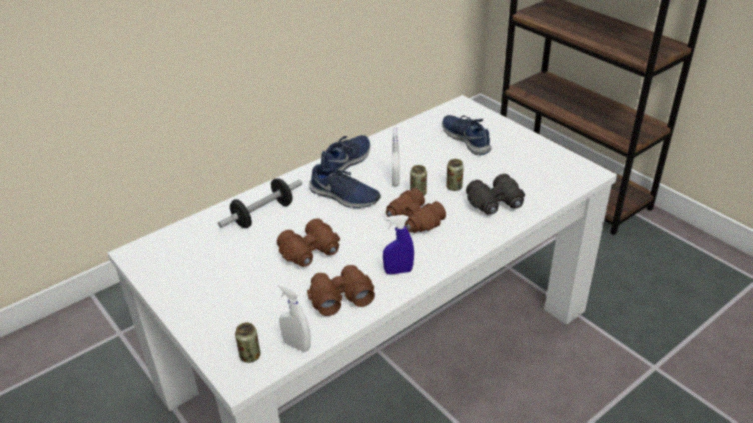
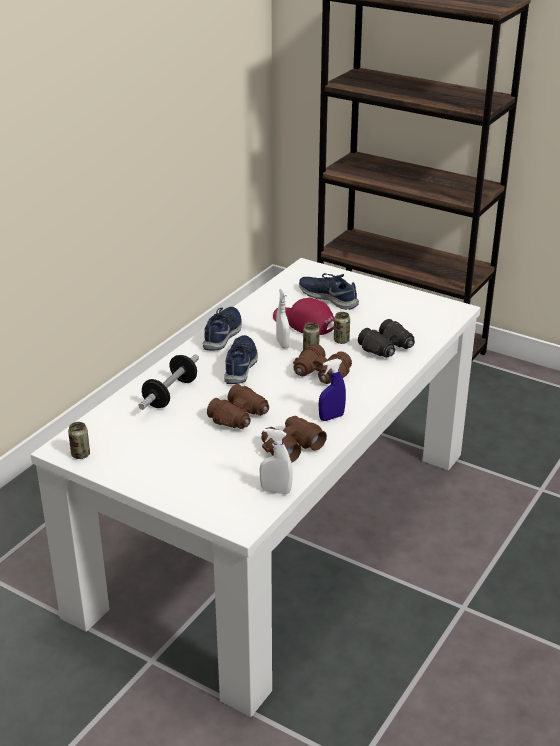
camera: 20 degrees left, 5 degrees down
(250, 356) = (238, 507): can -> can (80, 454)
(344, 197) = (241, 365): blue shoe -> blue shoe turned 90 degrees counterclockwise
(428, 162) = (304, 322): none -> red cap

